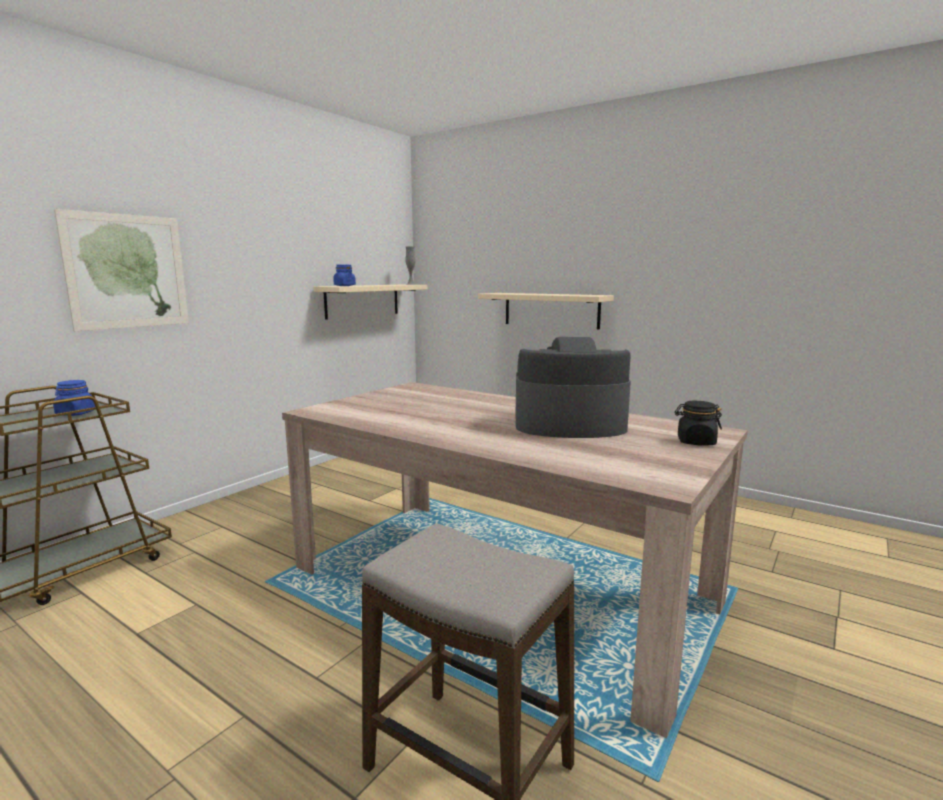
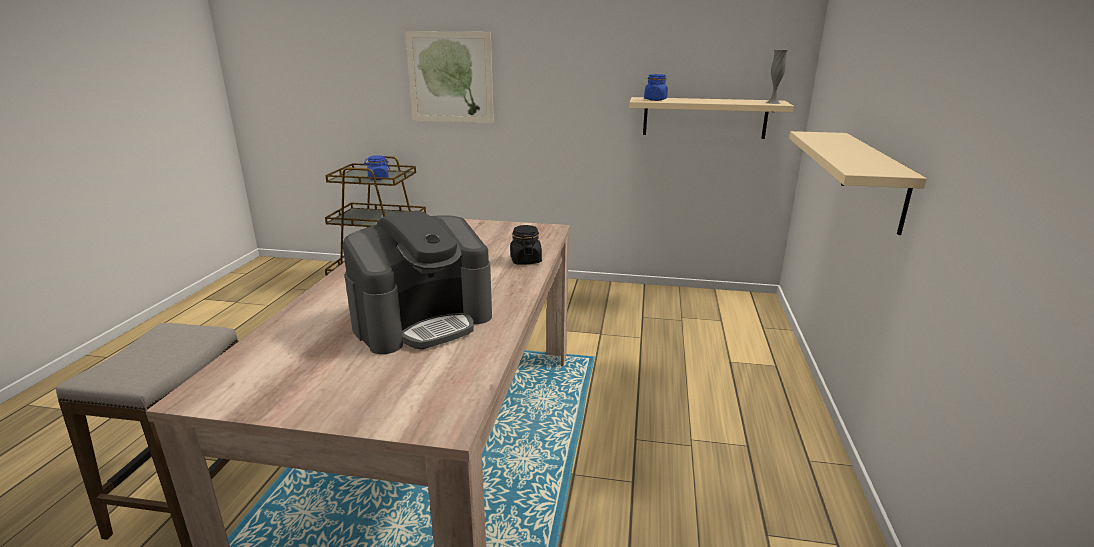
camera: 65 degrees right, 10 degrees up
(568, 425) = (423, 321): coffee machine -> coffee machine turned 75 degrees clockwise
(695, 442) = (375, 405): black jar -> black jar (525, 260)

